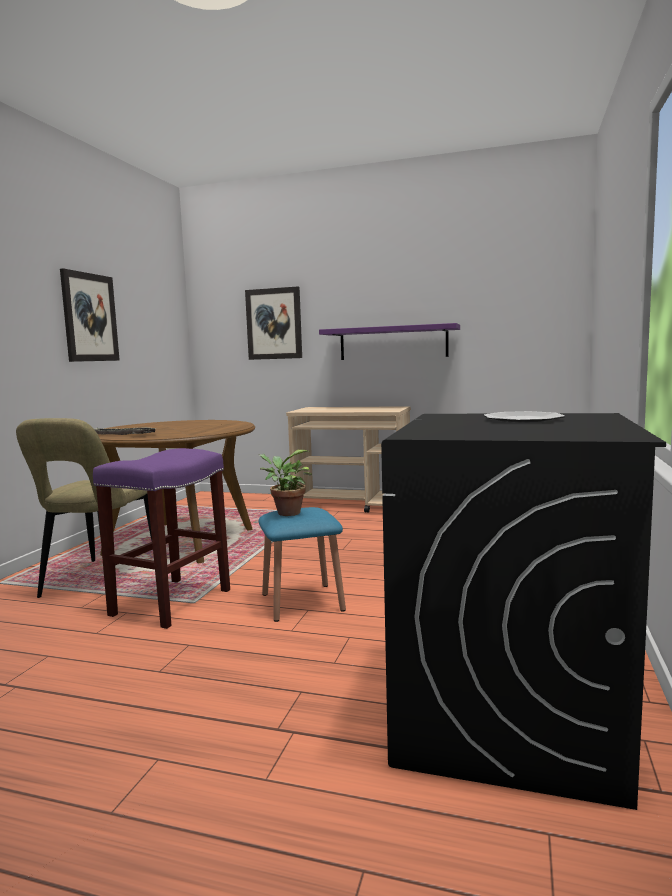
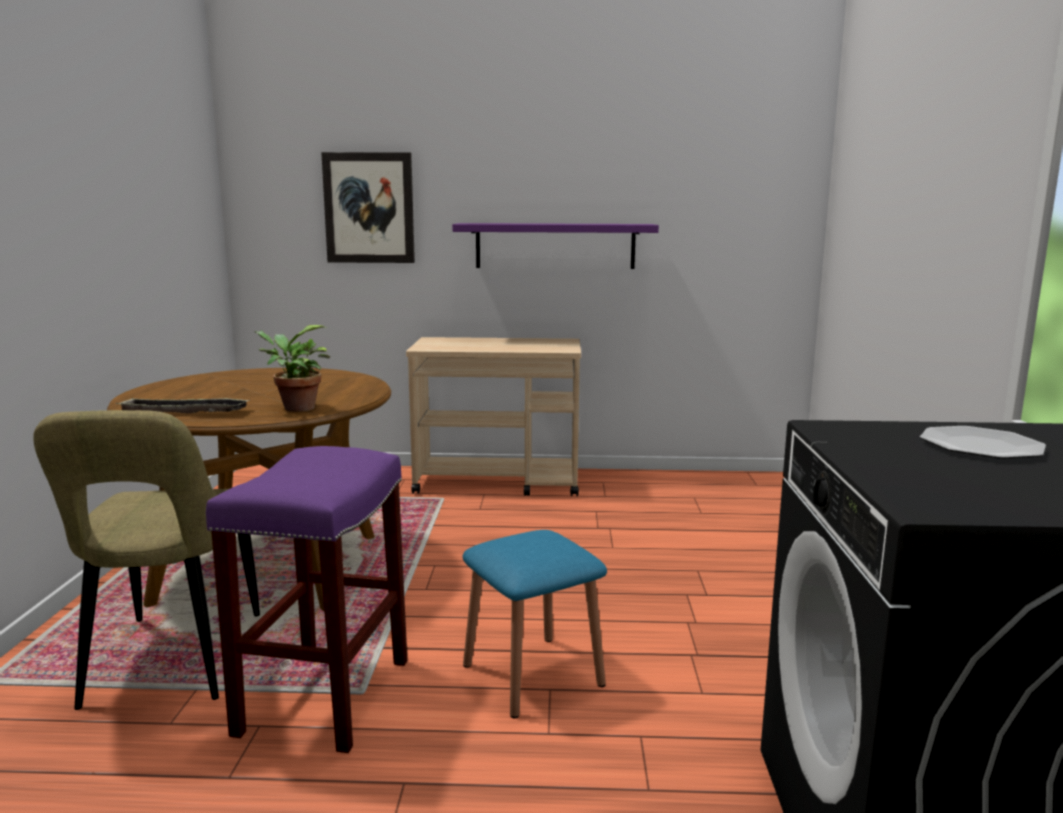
camera: 15 degrees left, 5 degrees up
(89, 317) = (89, 200): picture -> none
(285, 513) = (515, 548): potted plant -> potted plant (295, 408)

